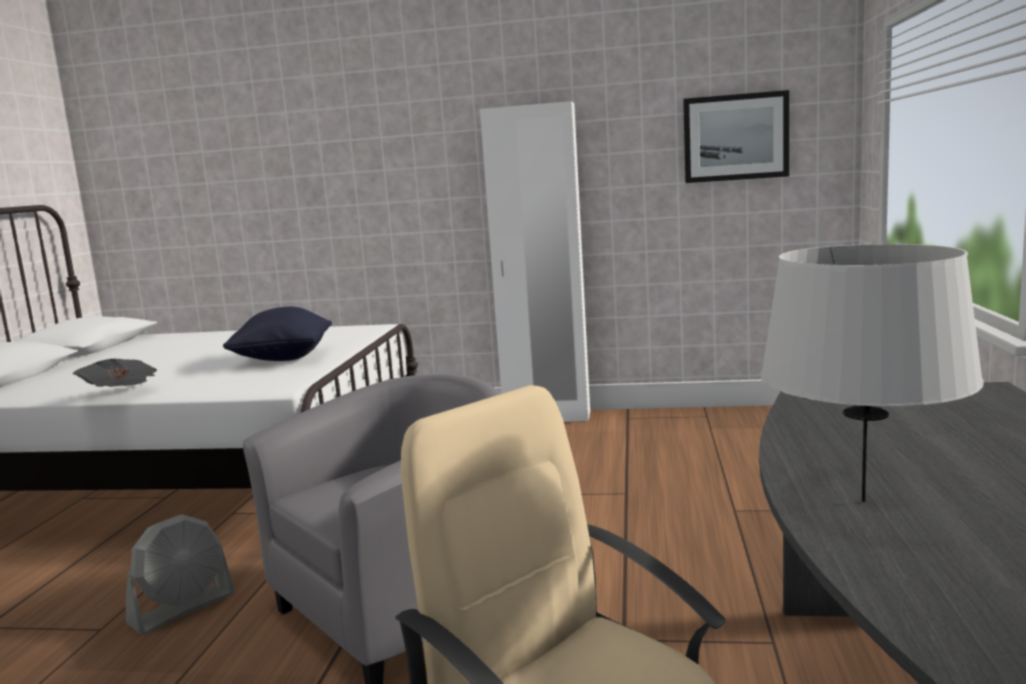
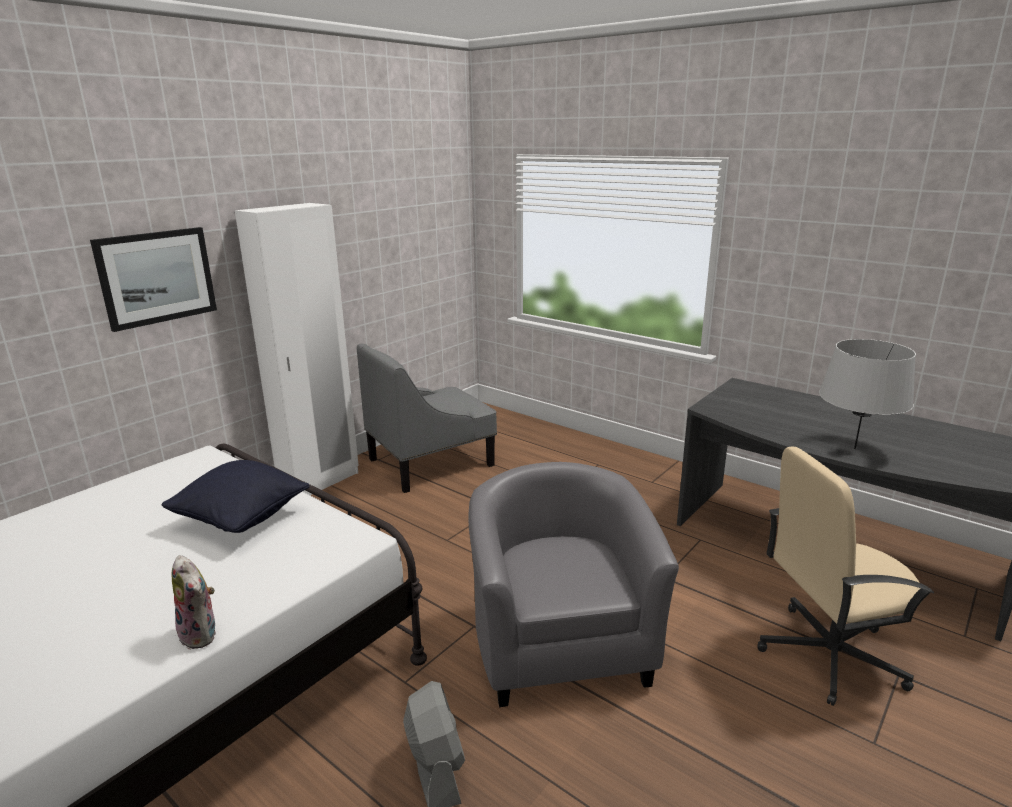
camera: 60 degrees left, 10 degrees up
(122, 393) = (202, 634): newspaper -> plush toy
(664, 436) = (431, 462): none -> grey armchair
(735, 137) = (413, 228): picture -> picture (157, 277)

